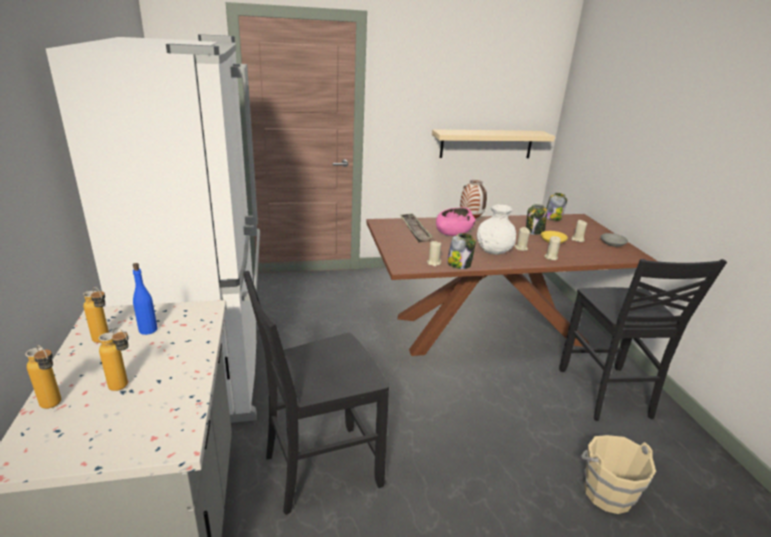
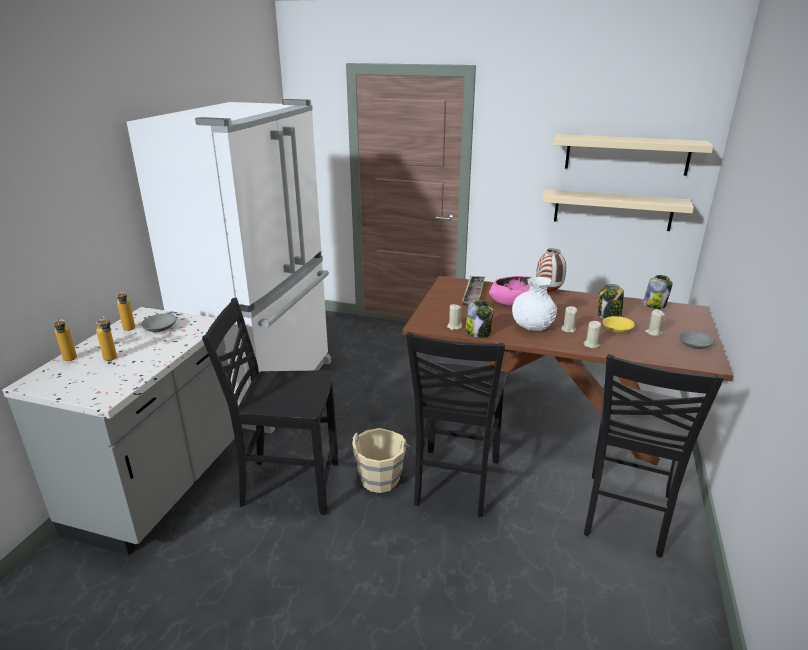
camera: 30 degrees right, 0 degrees up
(148, 330) = (160, 329): blue bottle -> grey bowl
(468, 411) = (454, 483): none -> black chair
(497, 95) = (627, 154): none -> beige shelf
(606, 492) = (528, 598): beige bucket -> beige bucket (380, 478)

